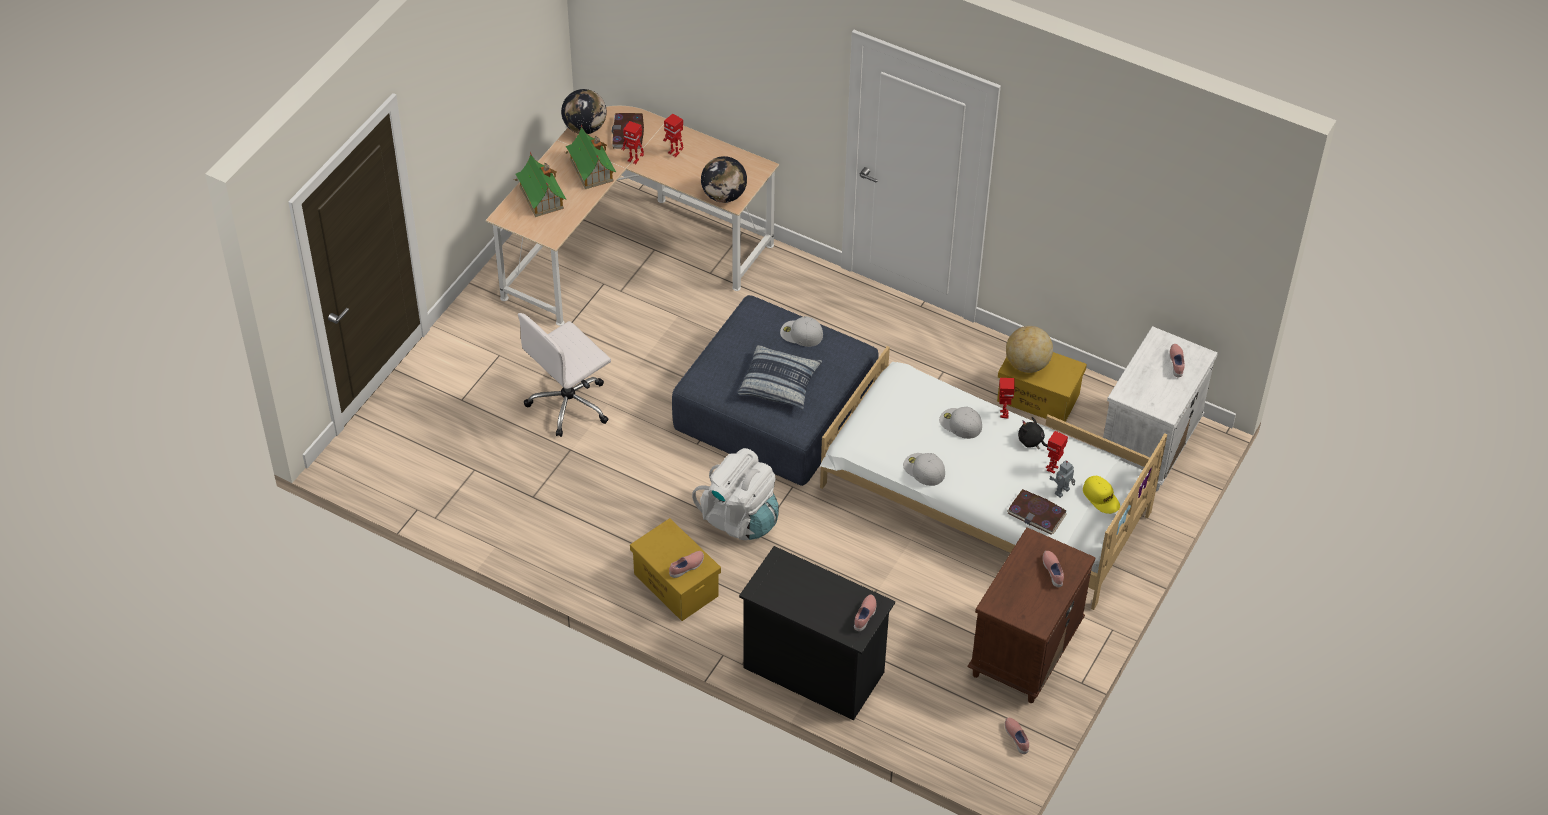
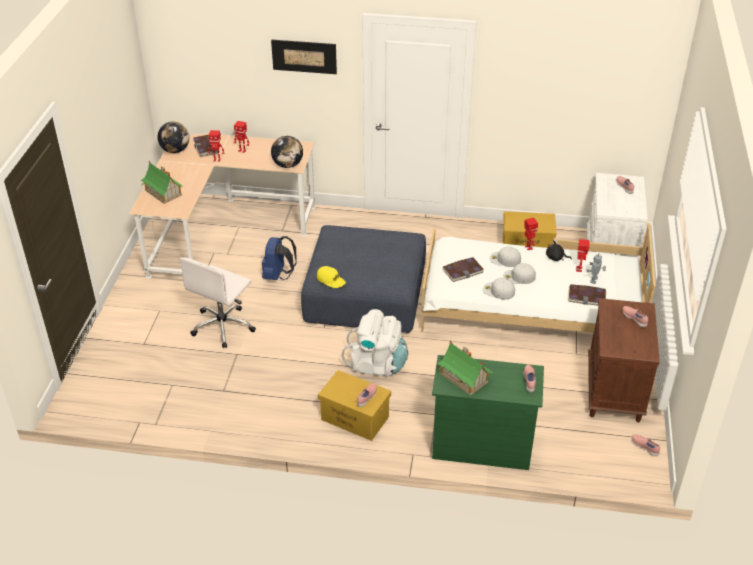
camera: 20 degrees left, 10 degrees down
(591, 169) = (190, 170): toy house -> toy house (463, 377)
(673, 346) = (278, 275): none -> blue backpack
(773, 56) = (304, 56): none -> picture
(779, 383) = (373, 267): pillow -> none
(801, 334) = (371, 236): white cap -> white cap (519, 277)
(813, 669) = (481, 445): black dresser -> green dresser
(894, 425) = (463, 271): none -> book
(1027, 364) = (519, 222): globe -> none
(1101, 498) = (620, 277): yellow cap -> yellow cap (331, 280)

